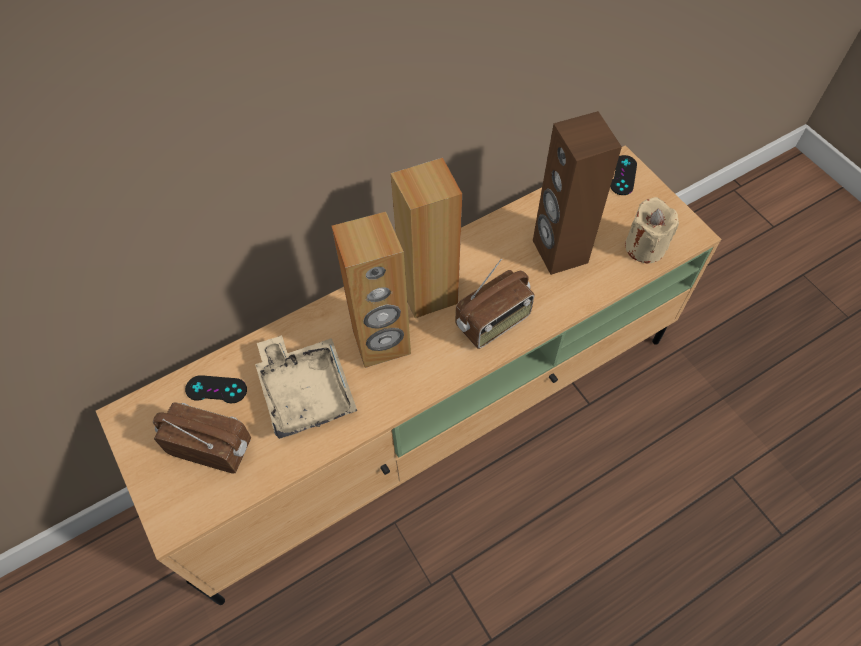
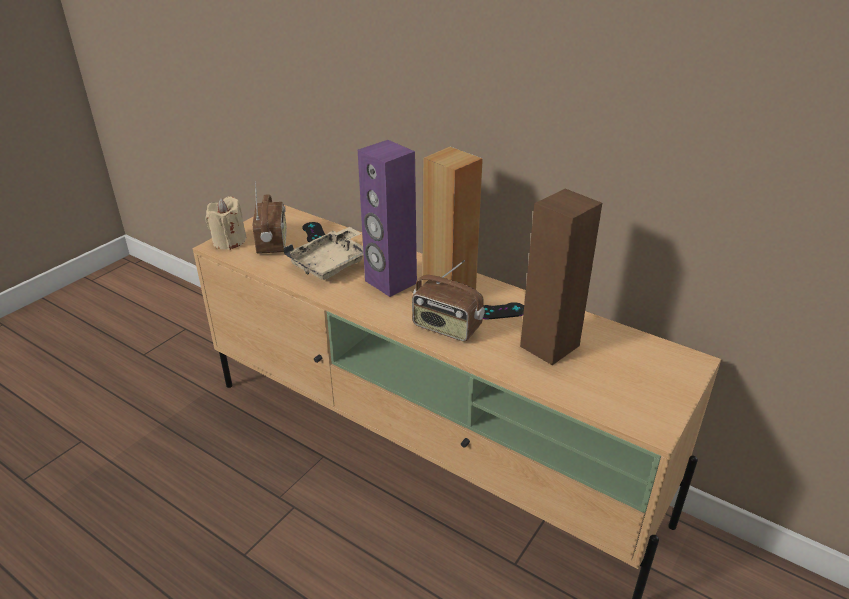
camera: 65 degrees right, 25 degrees down
(382, 343) = (390, 282): brown speaker -> purple speaker
(623, 175) = (680, 365): black game controller -> black game controller (501, 311)
(645, 247) = (604, 397): beige candle -> beige candle (229, 241)

